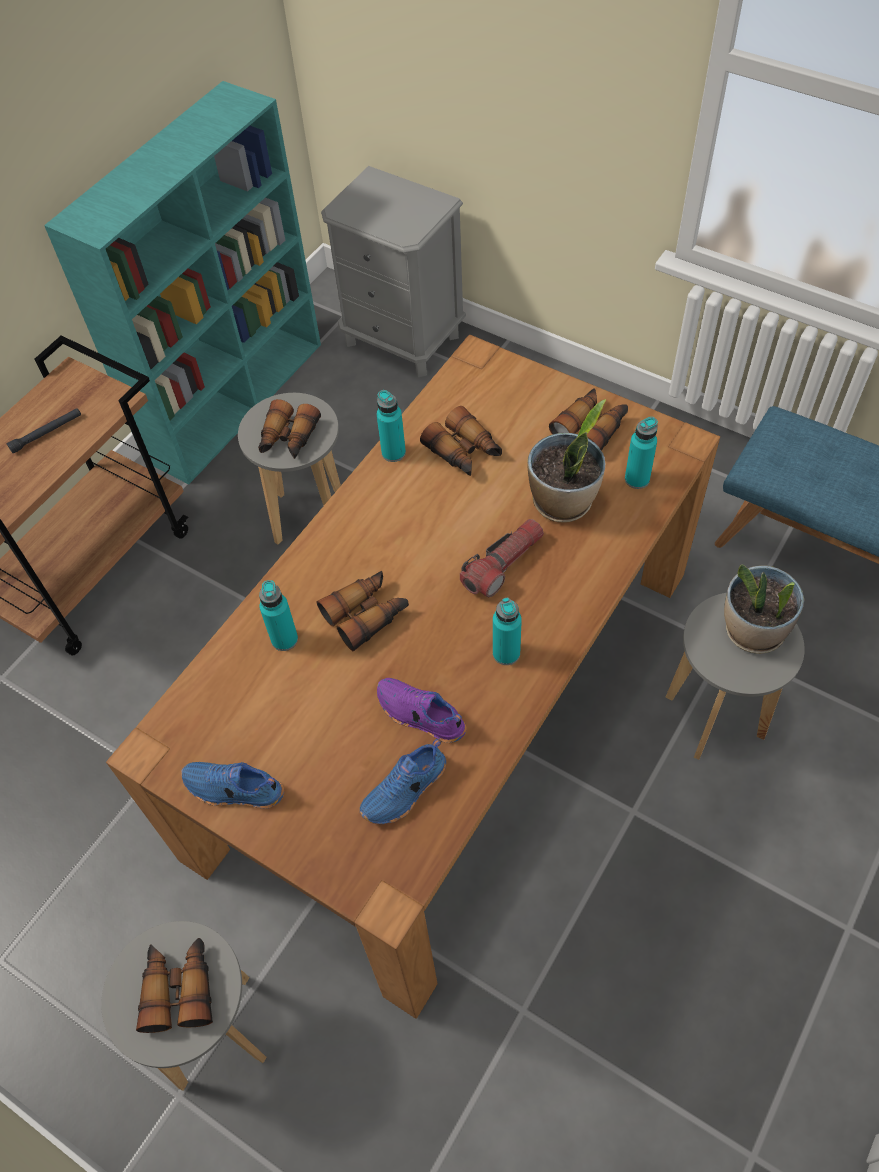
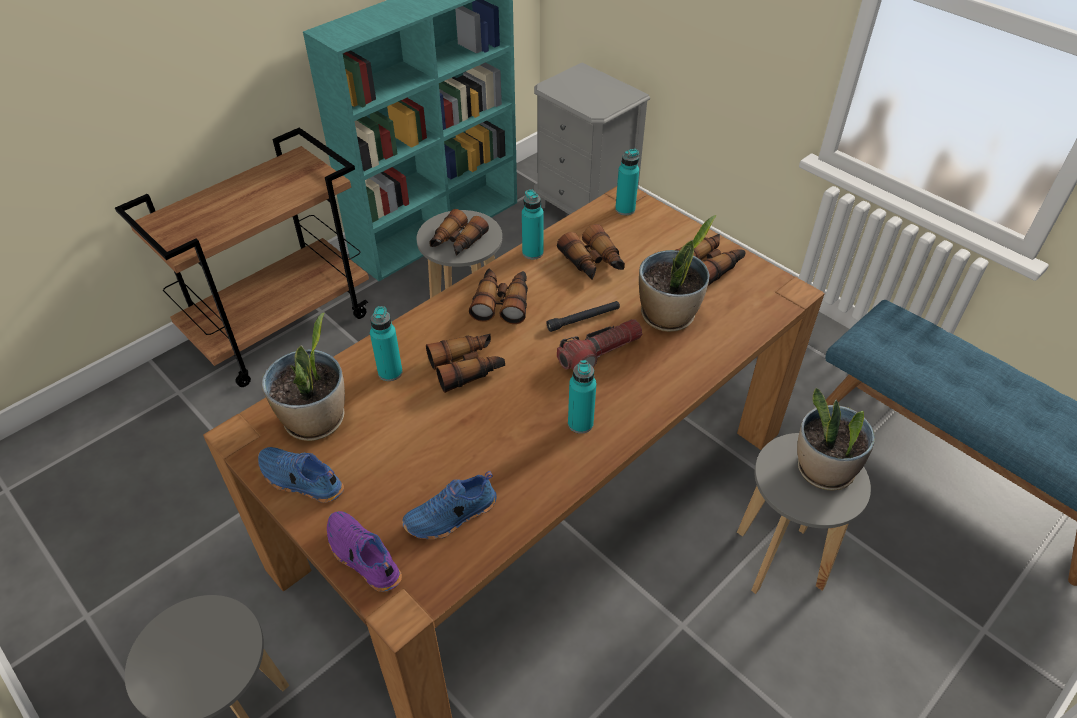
camera: 10 degrees right, 10 degrees down
(47, 433) = (262, 193): black flashlight -> black flashlight (583, 319)
(179, 987) = (202, 653): binoculars -> binoculars (502, 302)
(224, 716) = (316, 421): none -> potted plant
(420, 716) = (486, 458): purple shoe -> purple shoe (362, 558)
(637, 479) = (739, 311): turquoise bottle -> turquoise bottle (625, 209)

